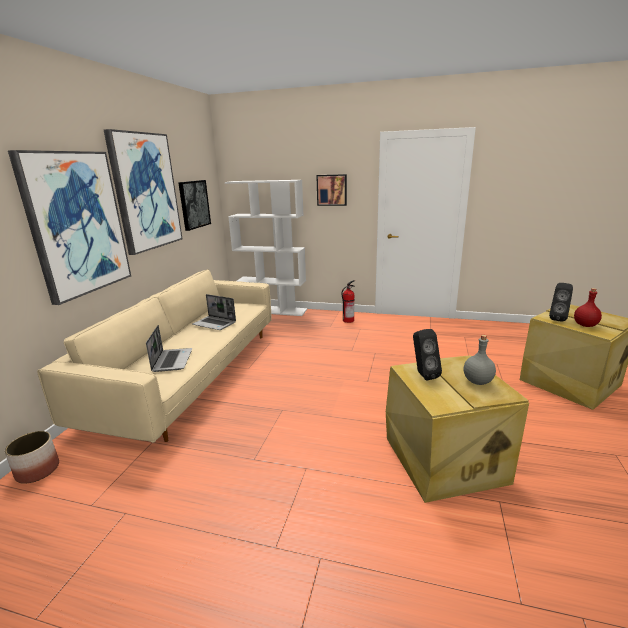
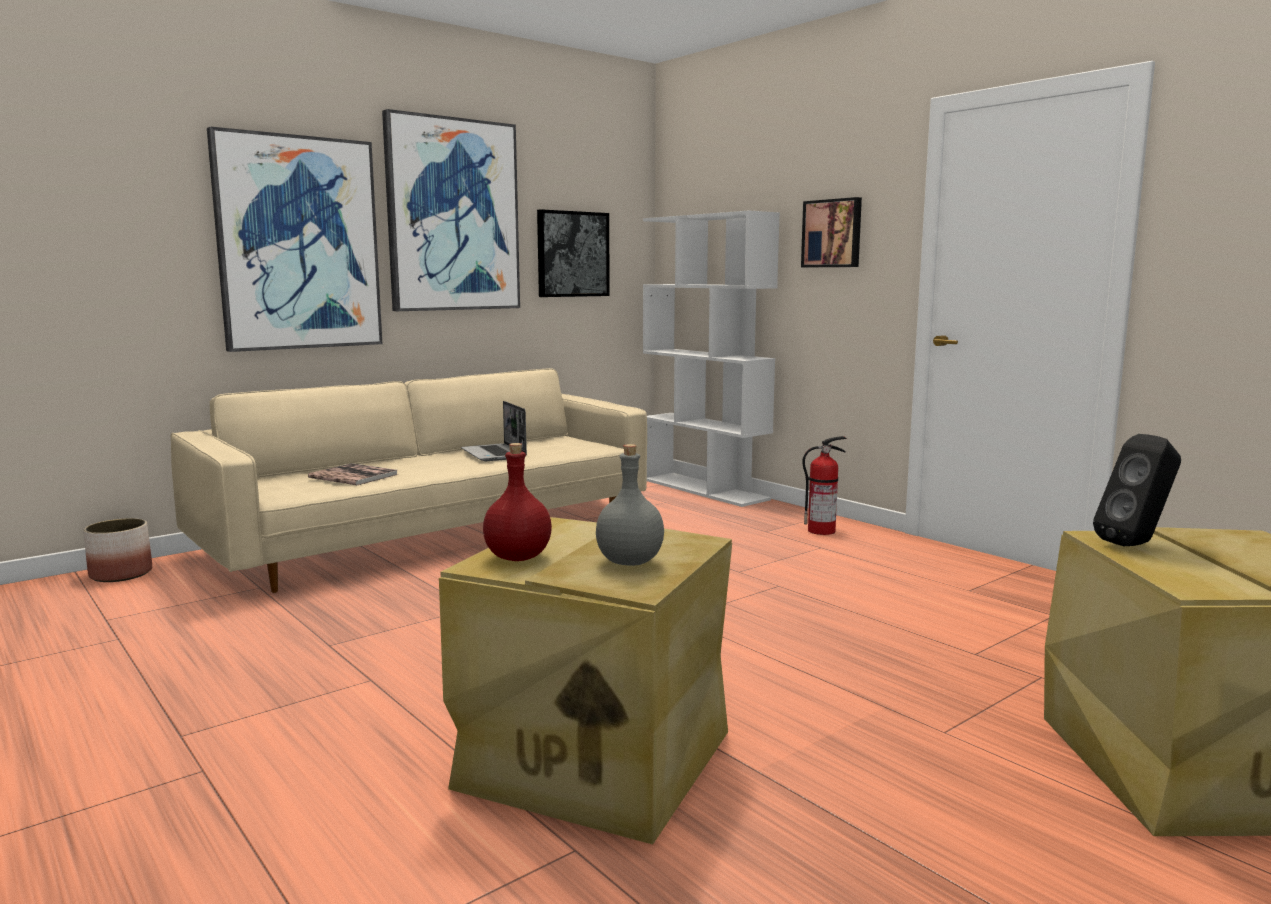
camera: 35 degrees right, 10 degrees down
(172, 360) = (353, 476): laptop -> book
(423, 374) = (568, 535): black speaker -> none
(585, 325) = (1187, 567): red bottle -> red bottle (519, 557)

